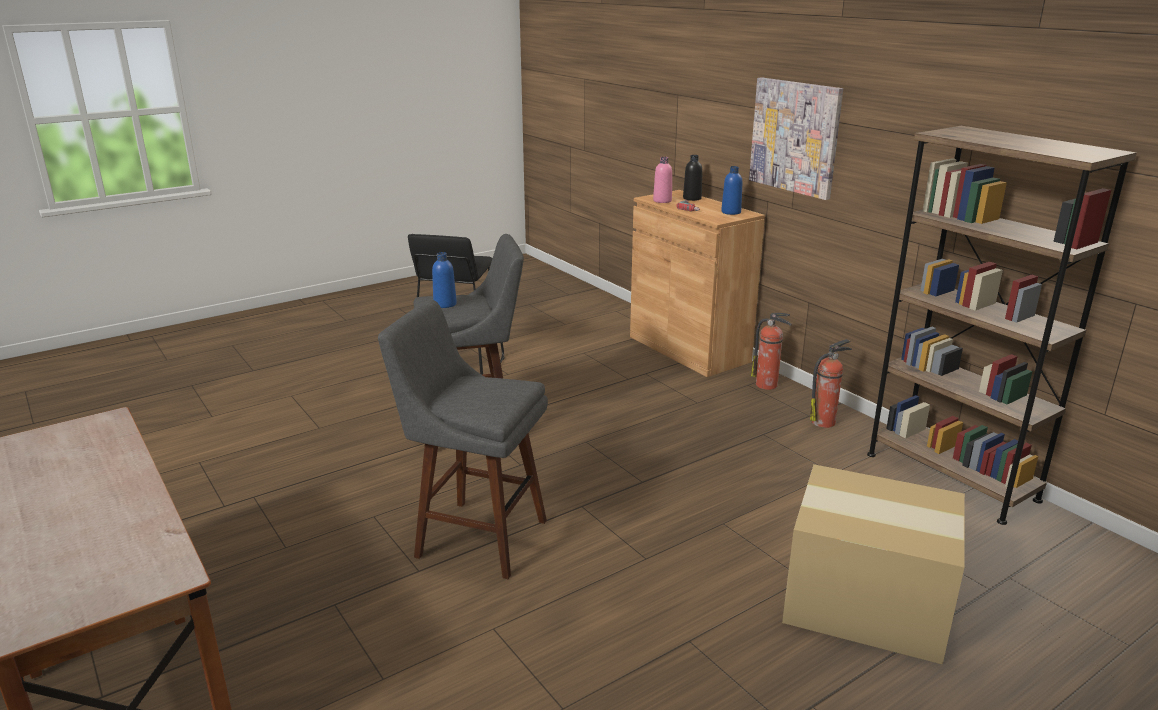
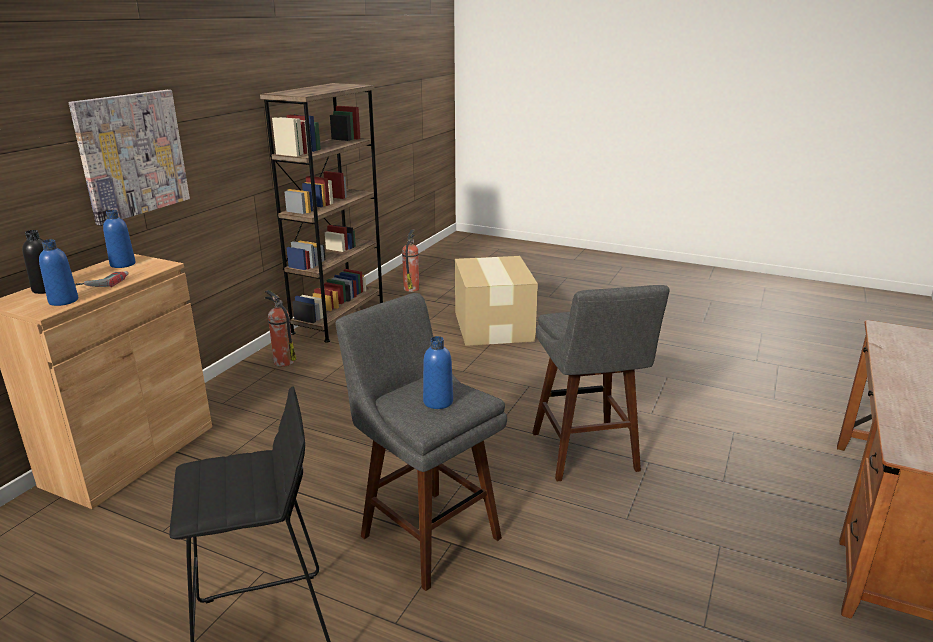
camera: 120 degrees left, 0 degrees up
(662, 201) = (63, 301): pink bottle -> blue bottle
(767, 385) = (219, 394): fire extinguisher -> fire extinguisher (411, 288)

